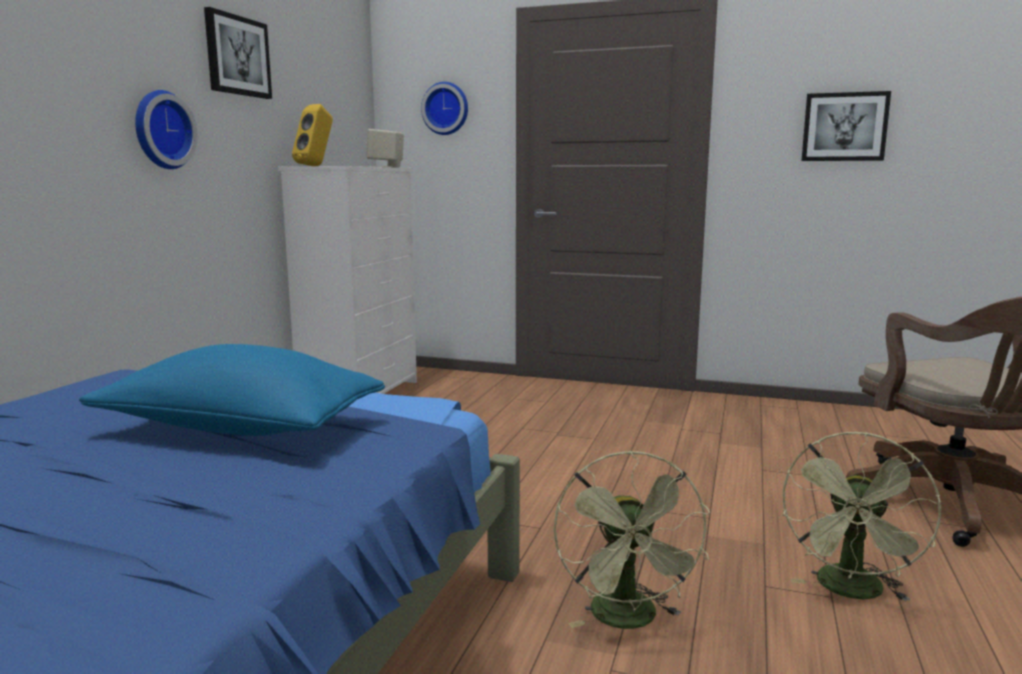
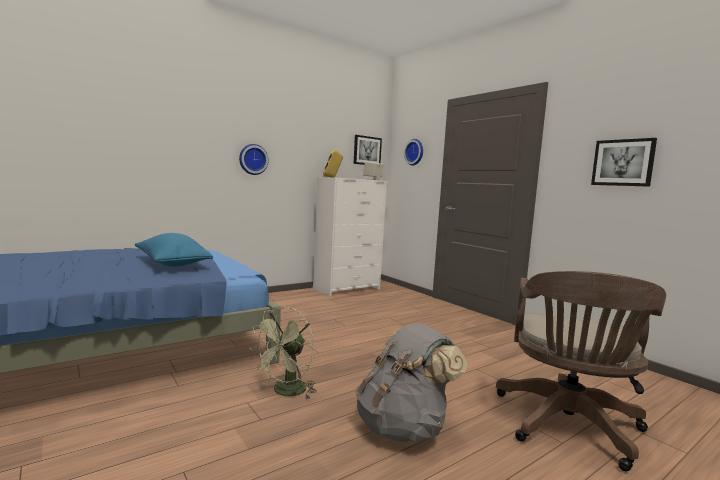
camera: 35 degrees right, 5 degrees down
(237, 56) = (299, 129): picture -> picture (367, 150)
(851, 592) = (403, 427): green fan -> grey backpack

